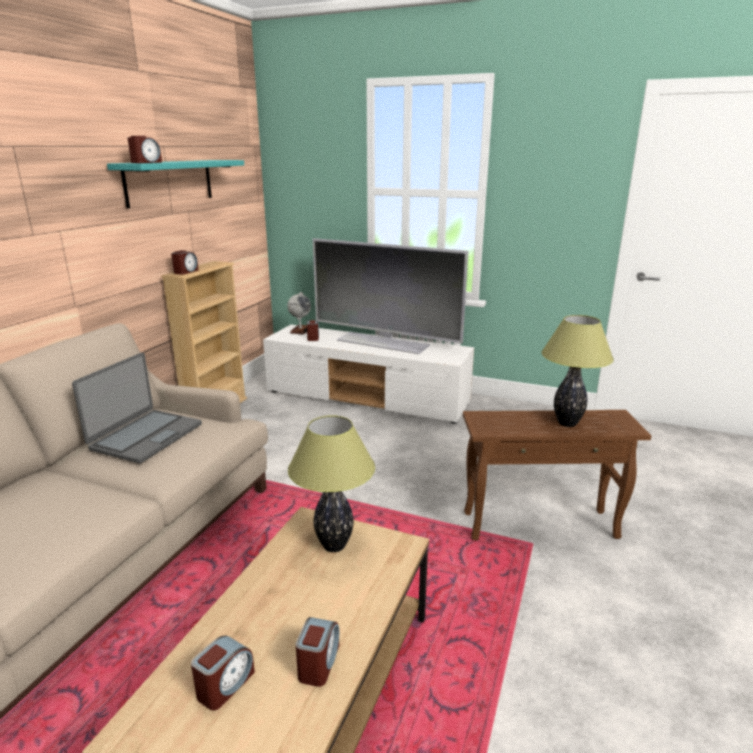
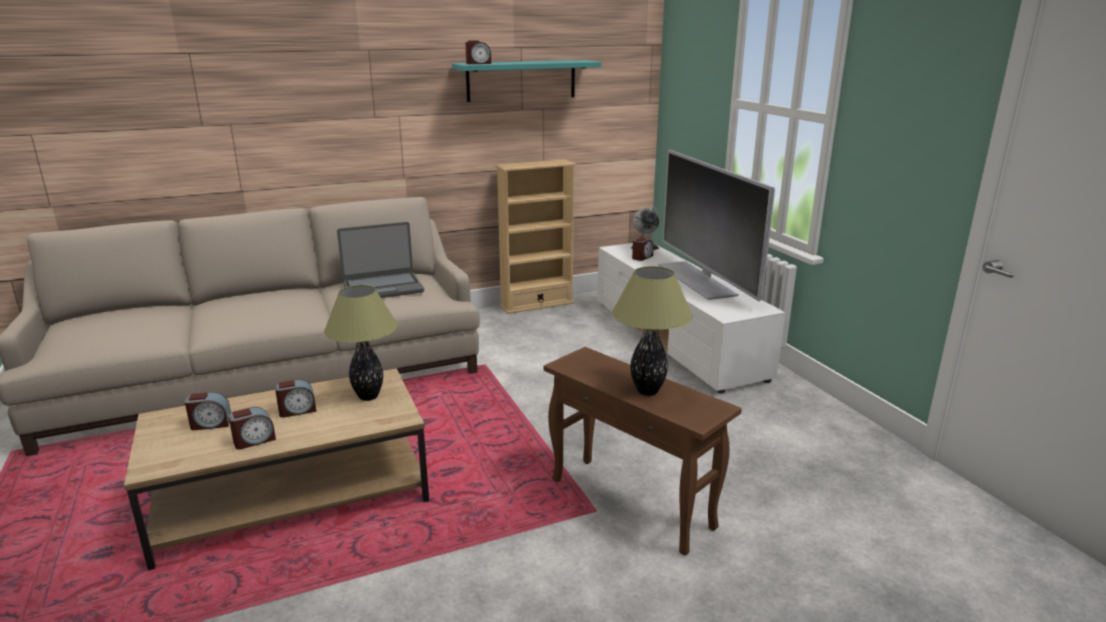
camera: 45 degrees right, 0 degrees up
(186, 272) = (517, 165): alarm clock -> alarm clock (297, 410)

